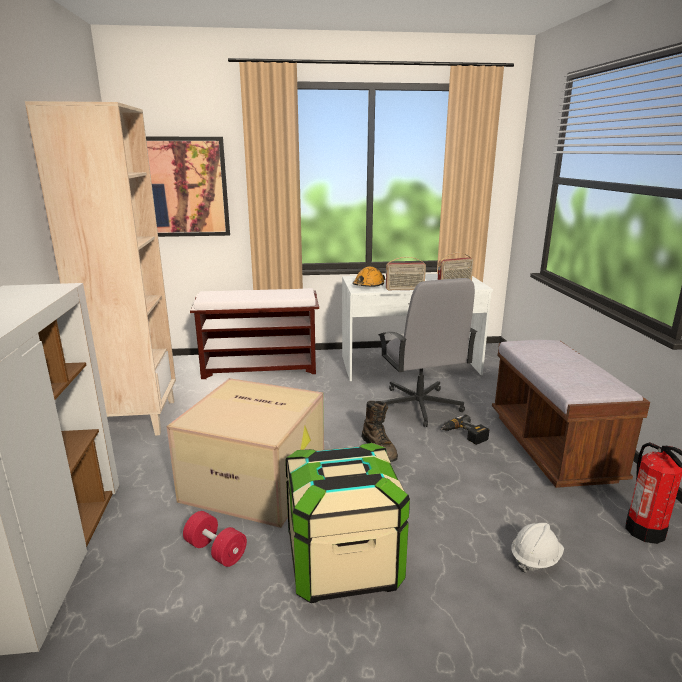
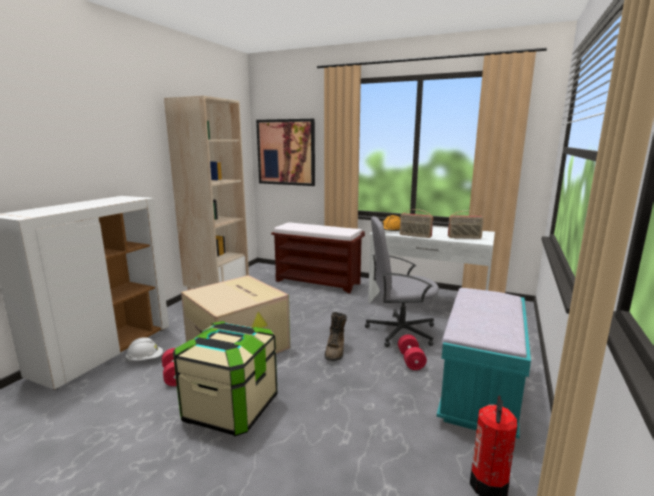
camera: 30 degrees right, 5 degrees down
(419, 406) = (400, 331): grey office chair -> grey office chair turned 75 degrees clockwise
(463, 435) = (411, 360): power drill -> red dumbbell
(535, 558) = (359, 462): white hard hat -> white hard hat (145, 359)
(551, 447) = (480, 391): brown bench -> turquoise bench

